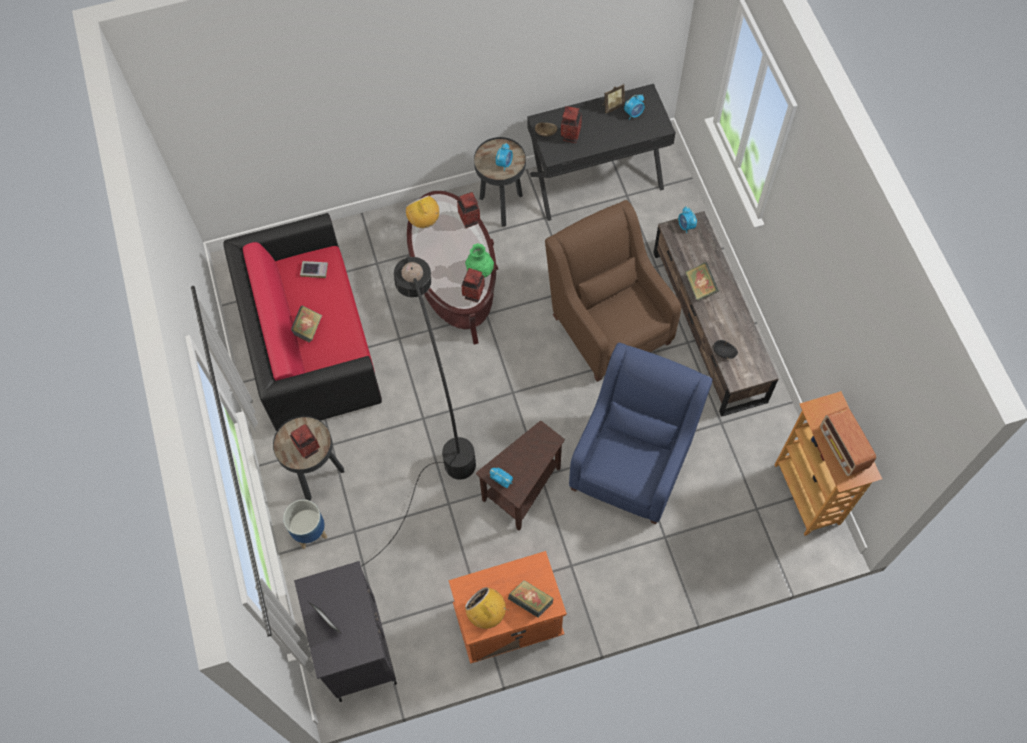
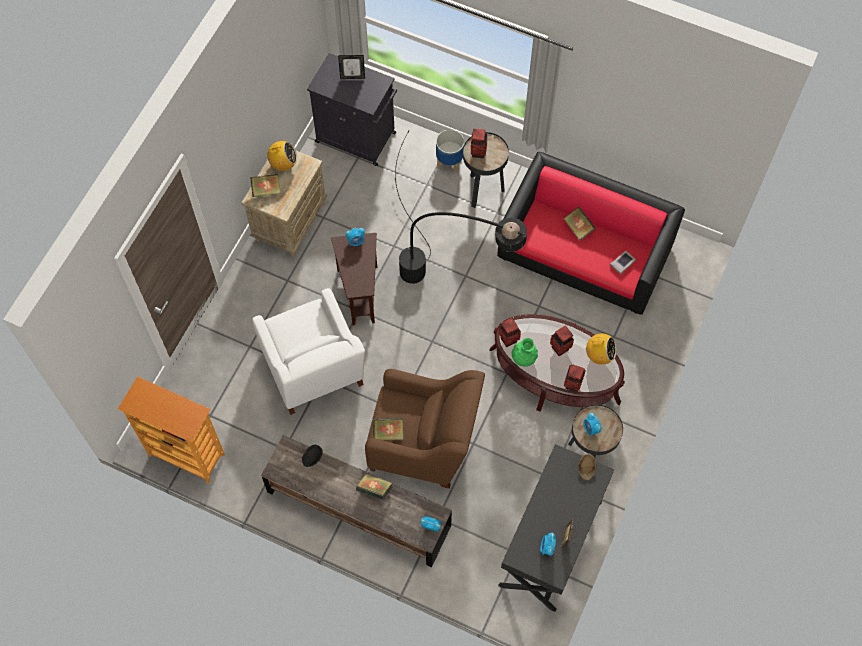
camera: 130 degrees right, 0 degrees up
(507, 623) = (290, 220): orange nightstand -> beige nightstand
(570, 136) = (567, 483): vase -> vase (560, 348)
(633, 461) = (314, 371): blue armchair -> white armchair
(646, 313) = (388, 432): none -> book
(843, 449) = (157, 404): radio -> none

